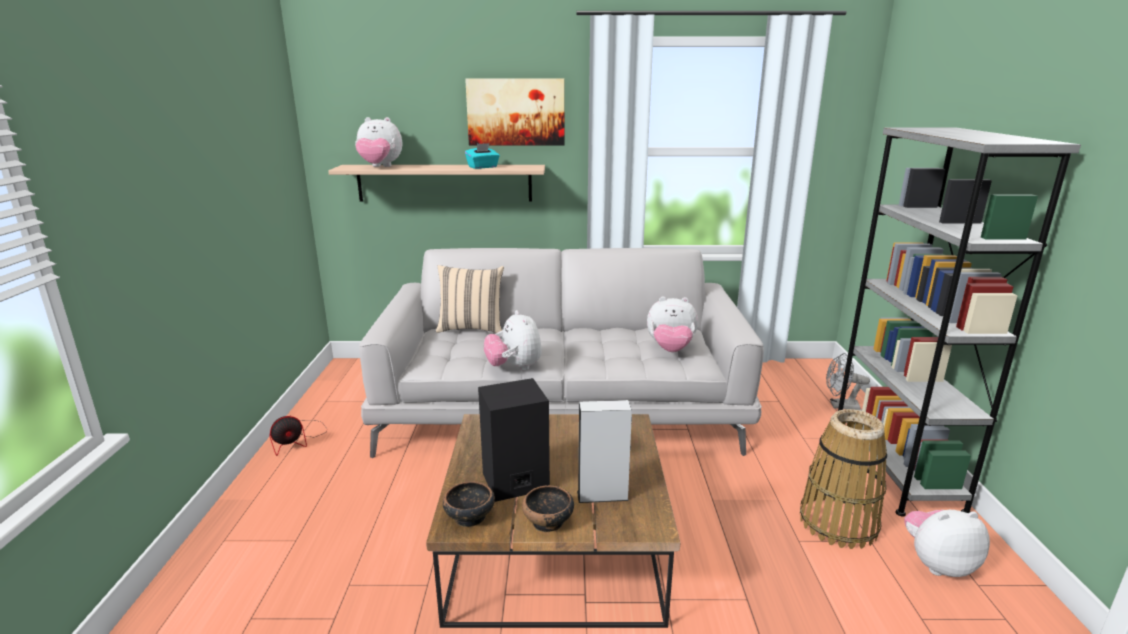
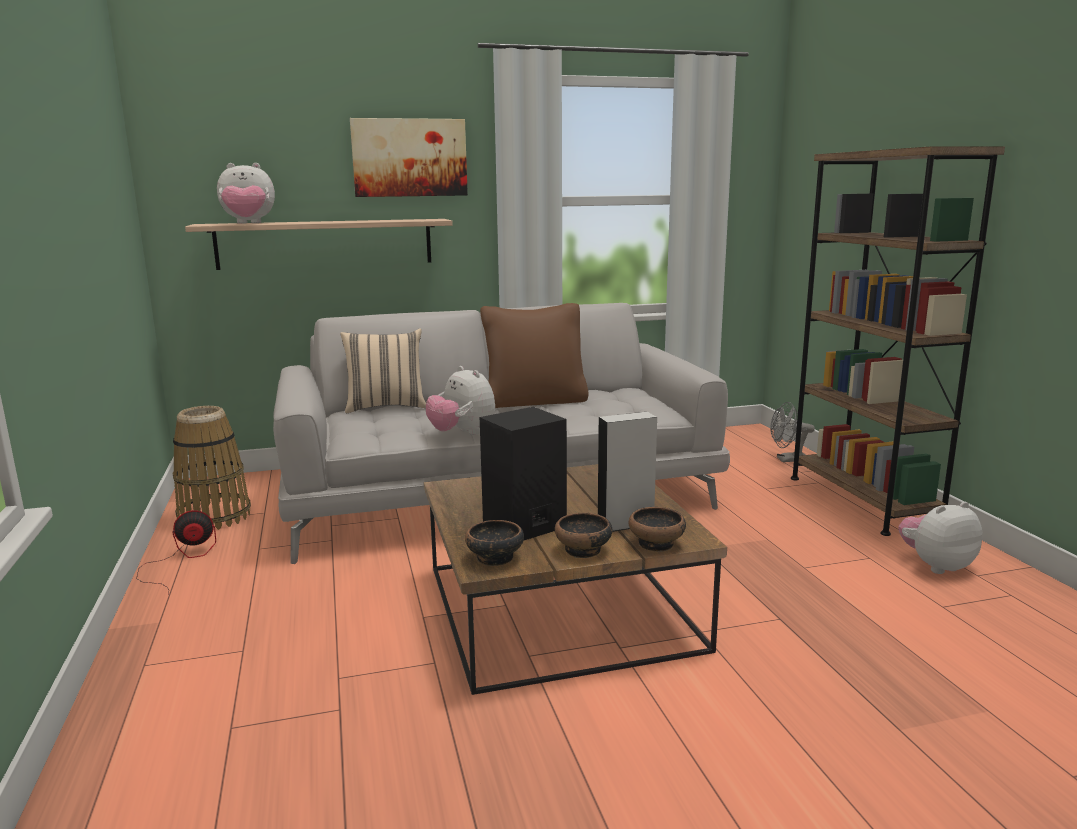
camera: 15 degrees left, 5 degrees down
(297, 440) = (182, 560): fan -> fan turned 150 degrees counterclockwise
(483, 167) = (377, 220): turquoise tissue box -> none
(596, 335) = (535, 401): none -> brown pillow
(617, 526) = (656, 543): none -> bowl
(670, 349) = (624, 404): plush toy -> none
(837, 523) = (833, 549): basket -> basket (214, 517)
(894, 467) = (862, 500): grey bookcase -> brown bookcase

